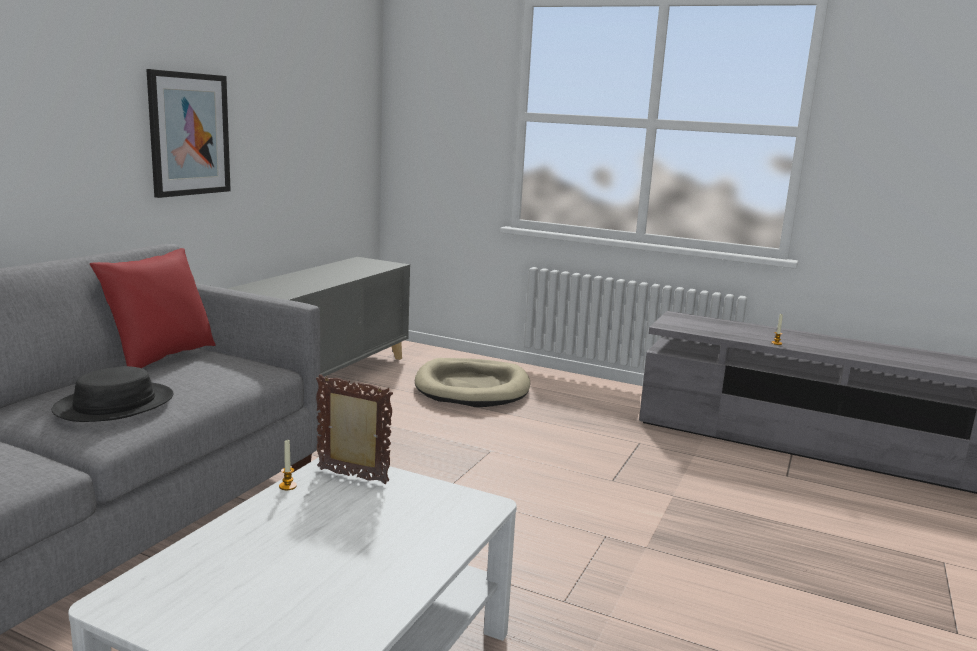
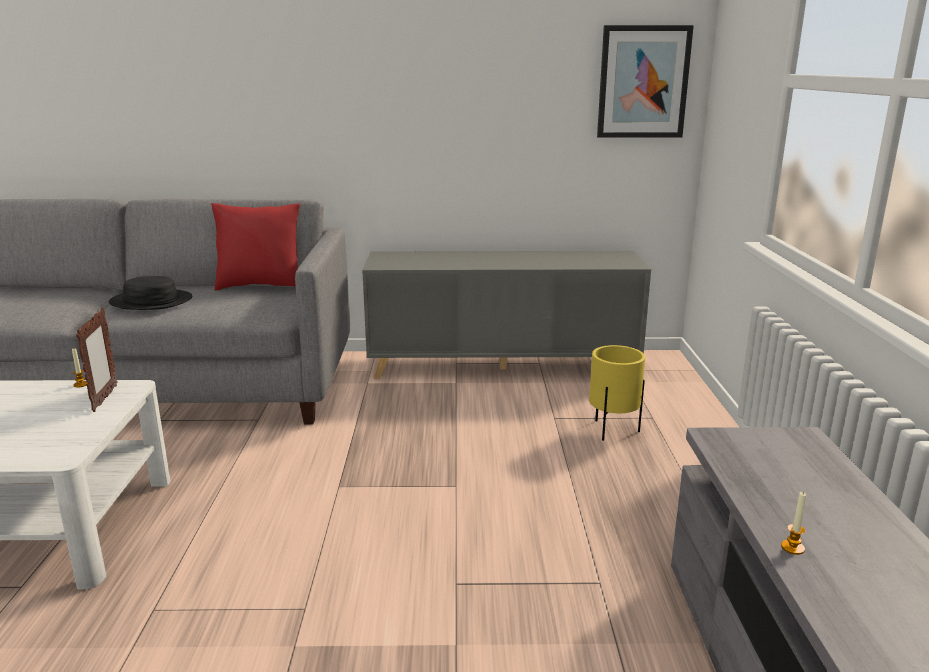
camera: 65 degrees right, 5 degrees up
(189, 134) = (392, 108): picture -> picture (643, 82)
(472, 388) = (613, 431): beige dog bed -> yellow planter

